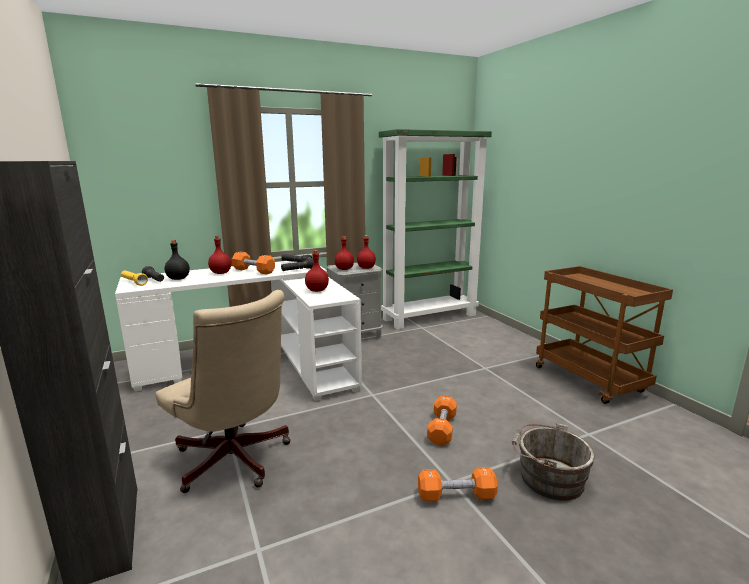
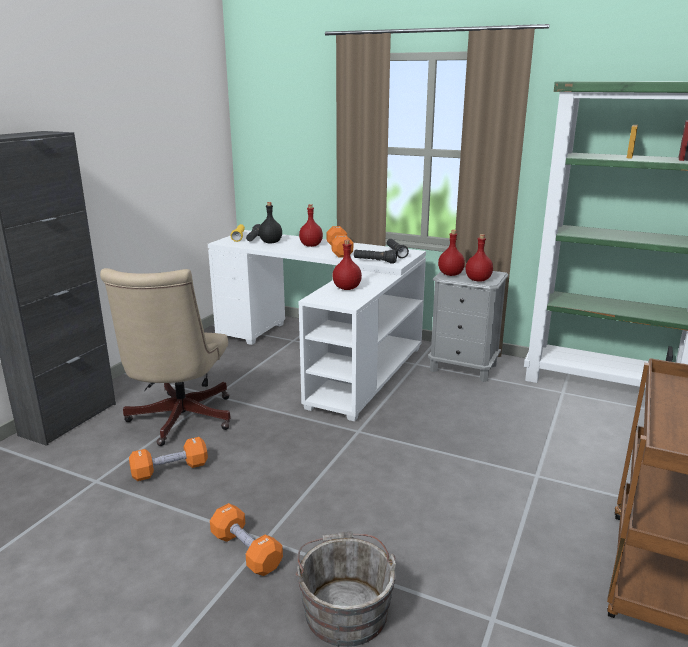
camera: 50 degrees right, 5 degrees up
(442, 429) = (351, 498): orange dumbbell -> orange dumbbell (170, 470)

